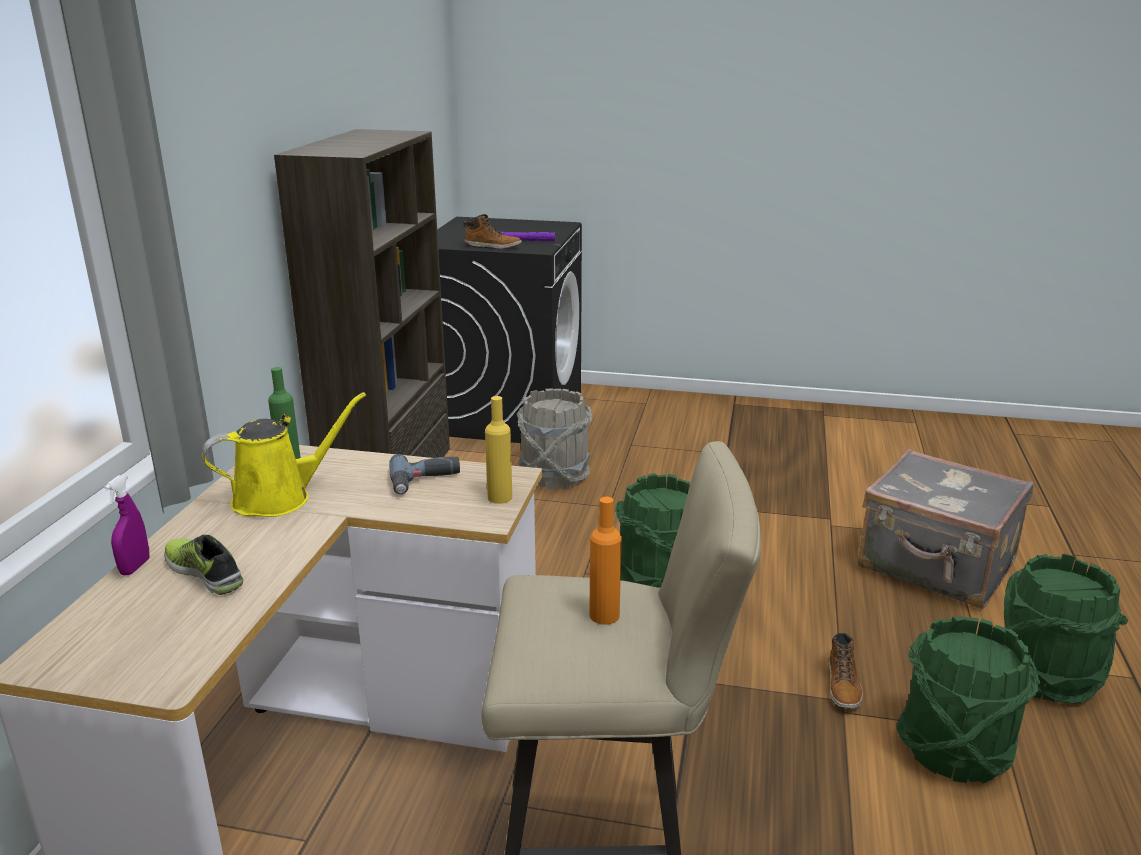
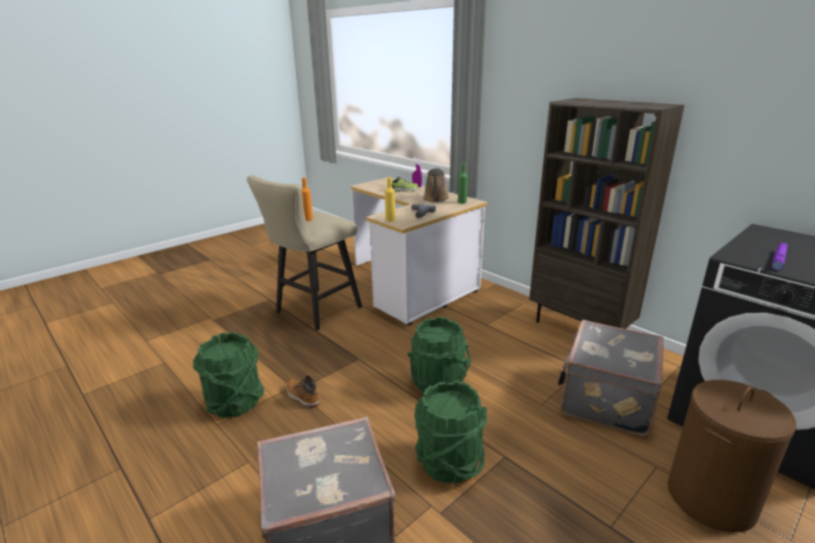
camera: 125 degrees right, 0 degrees up
(279, 498) = (436, 199): yellow watering can -> brown watering can
(493, 246) = (749, 245): boot -> none
(555, 476) = (605, 399): grey bucket -> grey suitcase
(641, 425) = (710, 498): none -> brown laundry basket
(1046, 676) = (206, 476): green bucket -> green bucket (449, 462)

